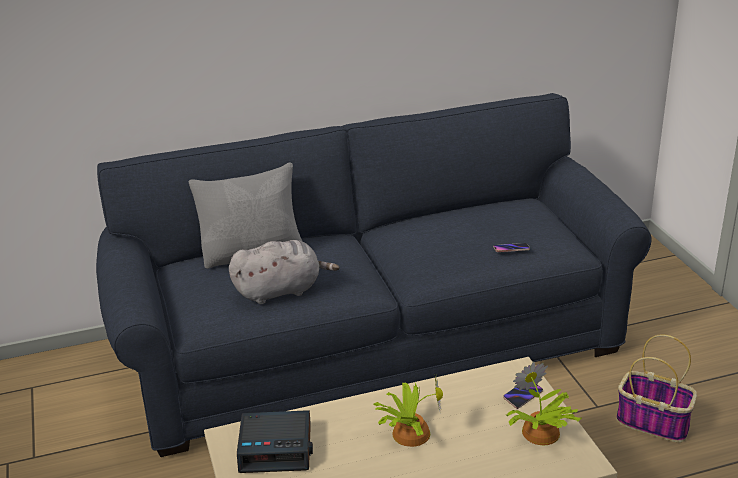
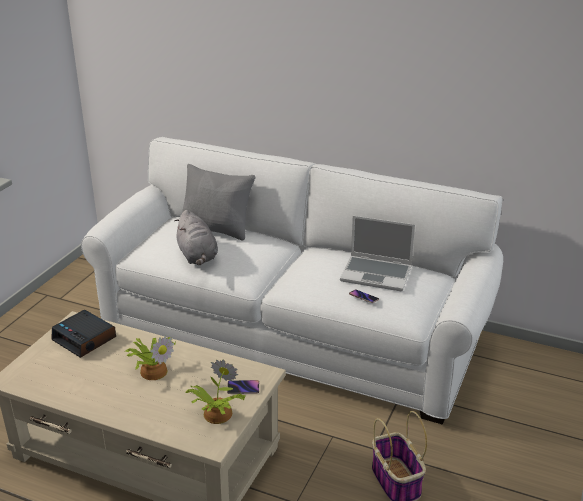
camera: 40 degrees right, 0 degrees up
(281, 291) = (197, 256): grey plush toy -> grey plush toy turned 45 degrees clockwise
(373, 347) = (292, 333): blue sofa -> white sofa
(487, 223) = (377, 274): none -> laptop

